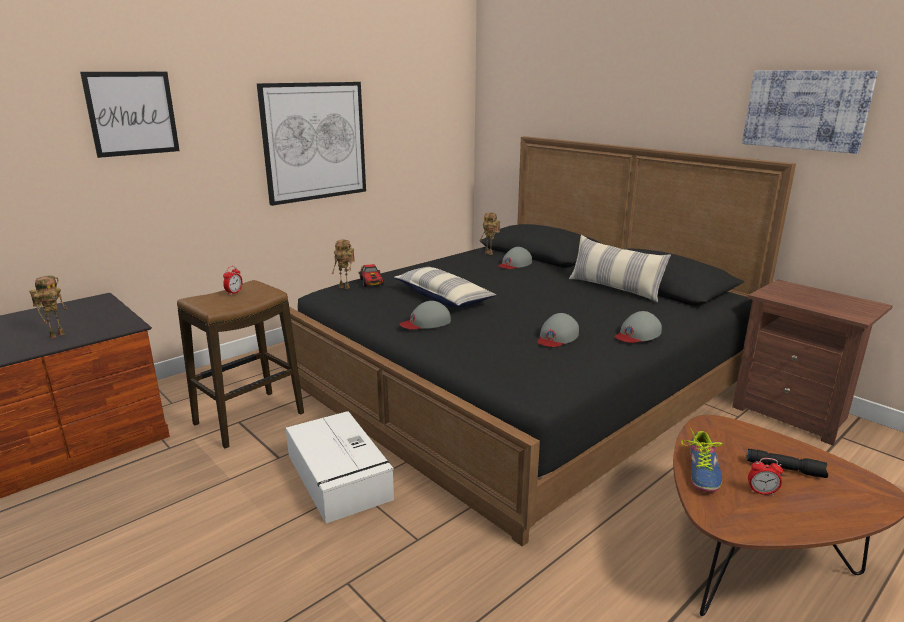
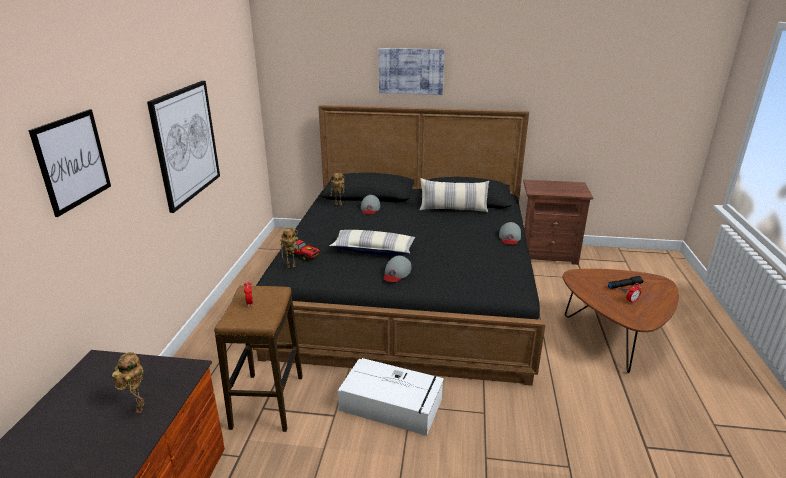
camera: 40 degrees left, 5 degrees up
(557, 337) = (480, 254): grey cap -> none
(703, 471) = (603, 302): shoe -> none
(805, 110) = (529, 79): picture -> picture (411, 71)

